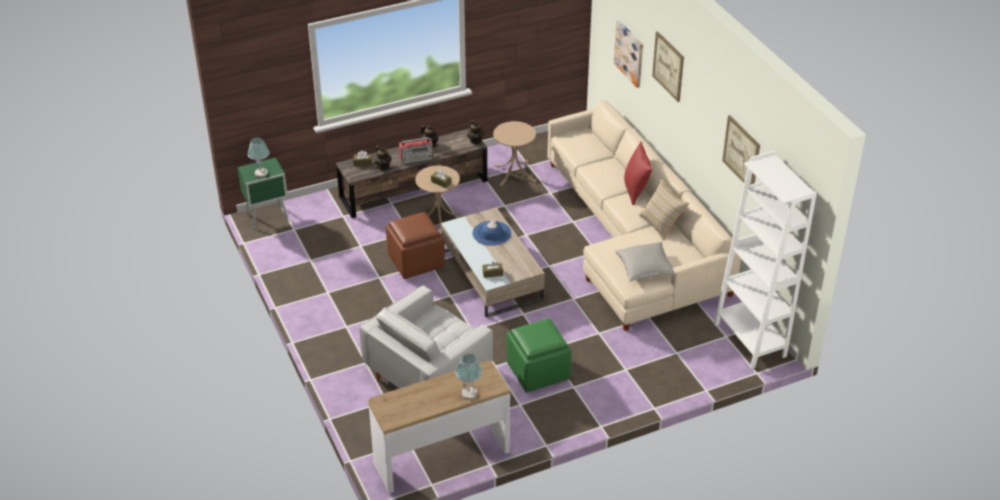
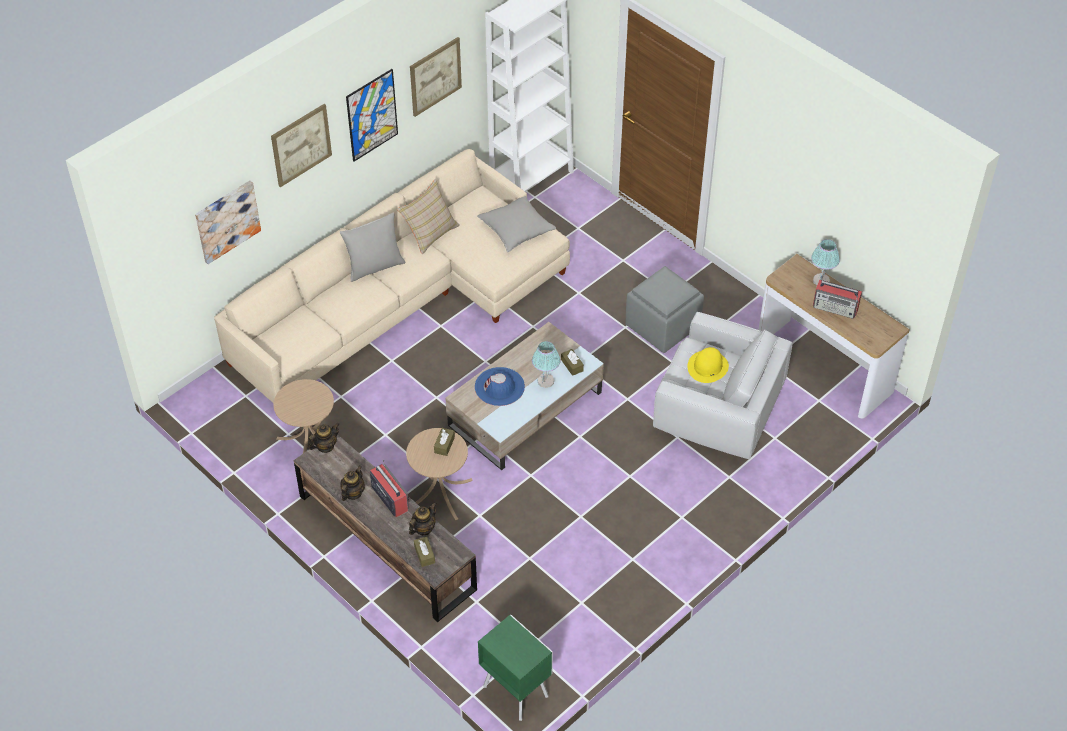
camera: 110 degrees left, 10 degrees up
(261, 173) = (522, 641): table lamp -> table lamp (545, 381)
(415, 262) = (535, 489): brown ottoman -> none
(433, 392) = (836, 308): none -> radio
(444, 336) = (708, 367): none -> yellow hat
(537, 372) = (663, 326): green ottoman -> grey ottoman
(635, 191) = (374, 267): red pillow -> grey pillow
(704, 114) = (372, 115): none -> picture

